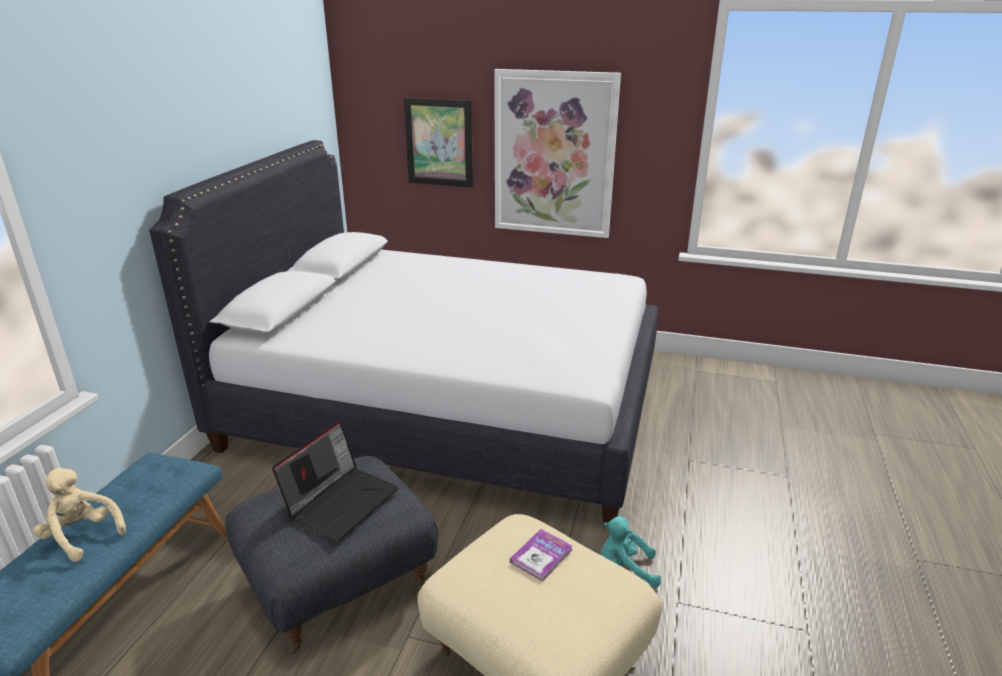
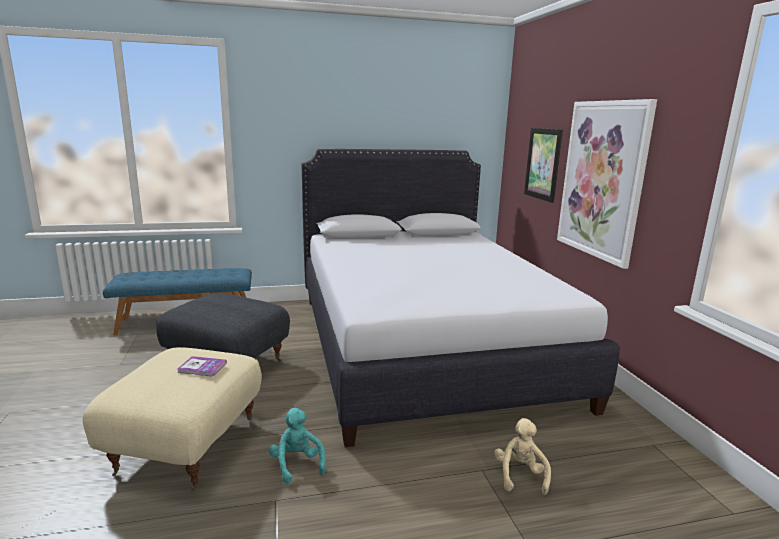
camera: 60 degrees right, 10 degrees down
(82, 536) = (179, 274): beige plush toy -> beige plush toy (520, 475)
(341, 501) = (227, 307): laptop -> none

